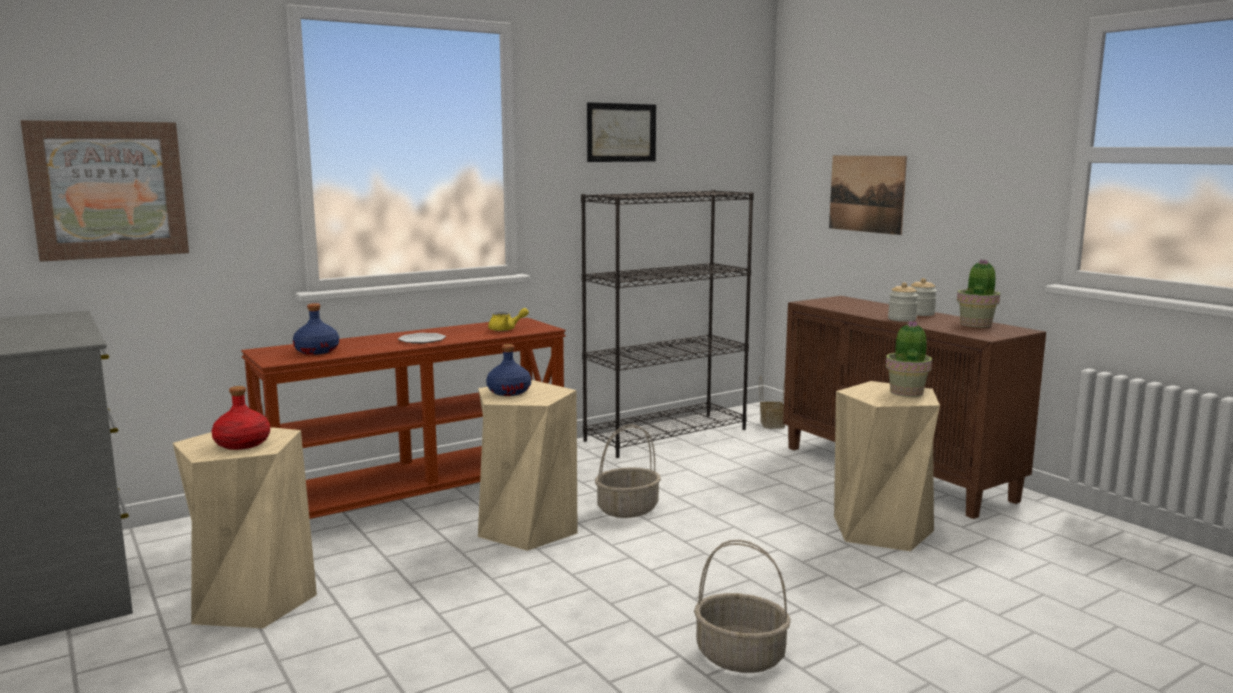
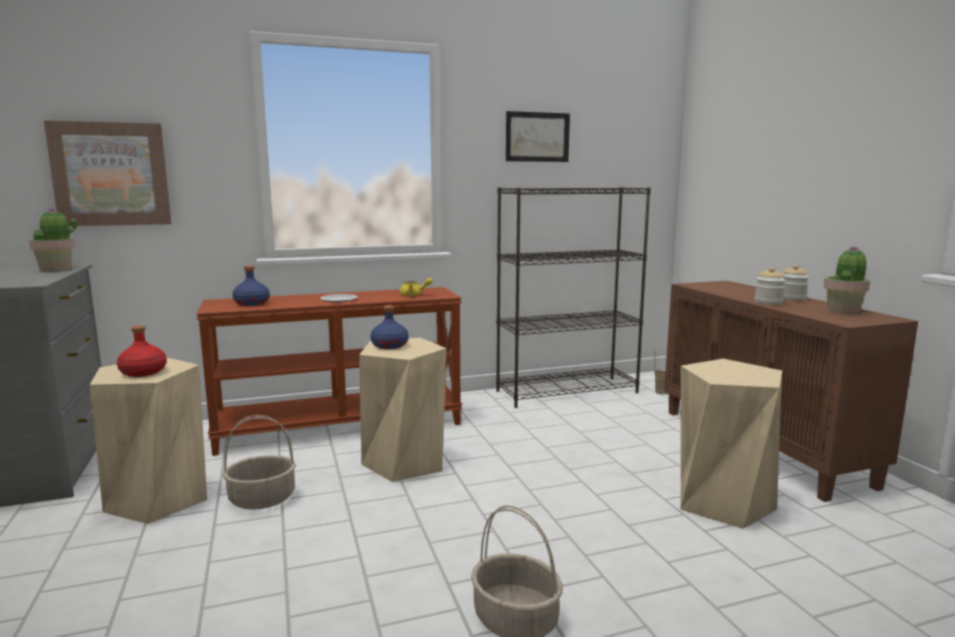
camera: 15 degrees right, 0 degrees up
(628, 509) = (497, 454): basket -> basket (263, 498)
(866, 193) = (756, 189): picture -> none
(906, 392) = (752, 372): potted plant -> potted plant (56, 269)

